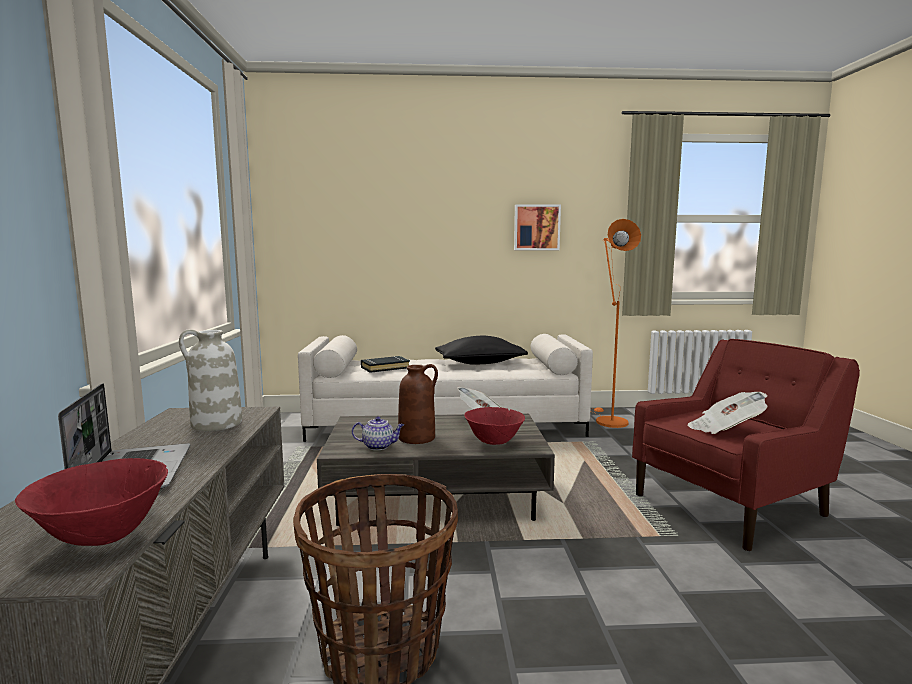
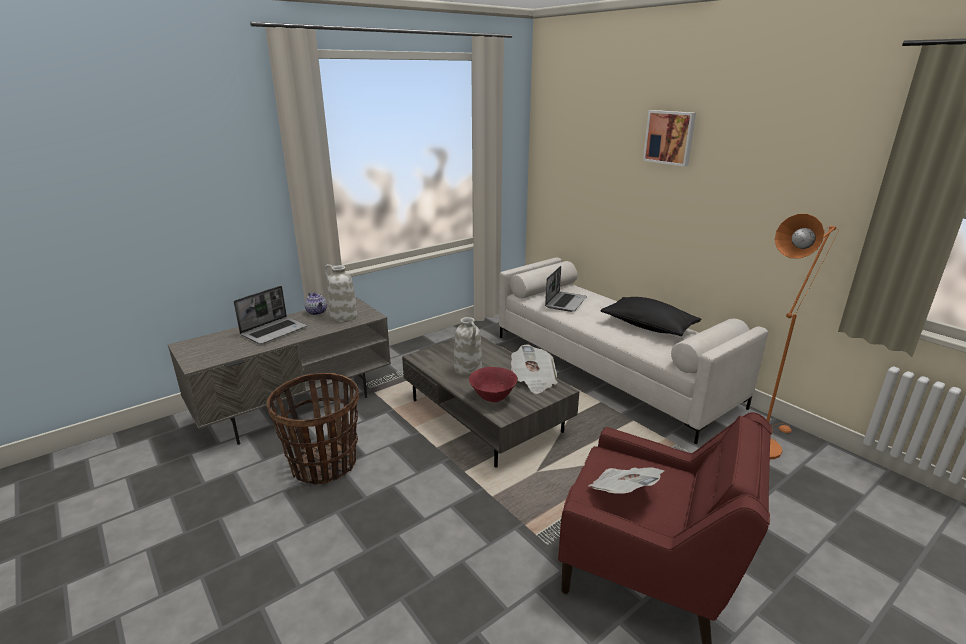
camera: 55 degrees right, 15 degrees up
(103, 538) = (218, 355): red bowl -> none
(379, 446) = (439, 364): teapot -> teapot (317, 312)
(385, 367) = (565, 302): black book -> laptop
(417, 437) = (468, 370): brown vase -> white vase
(536, 227) = (759, 194): picture -> picture (670, 137)

